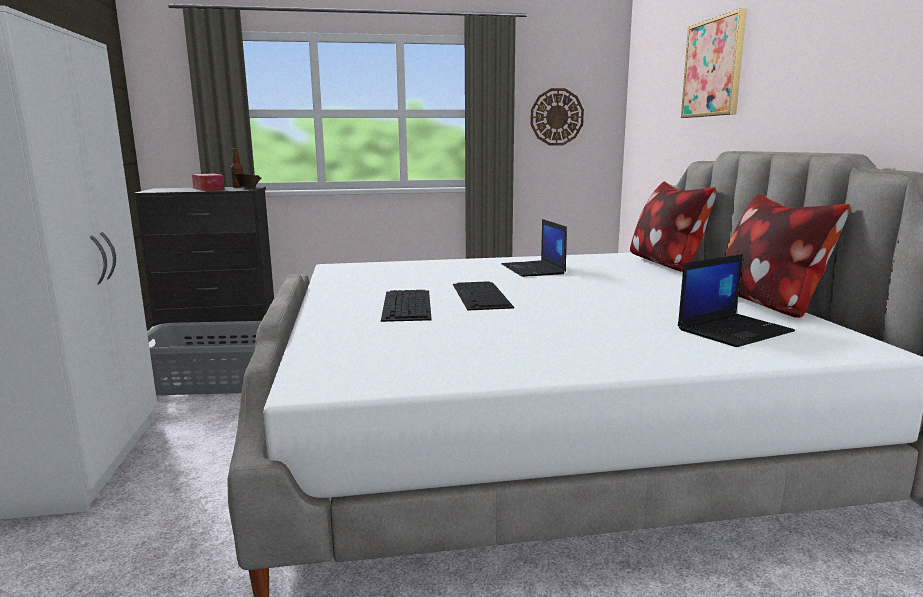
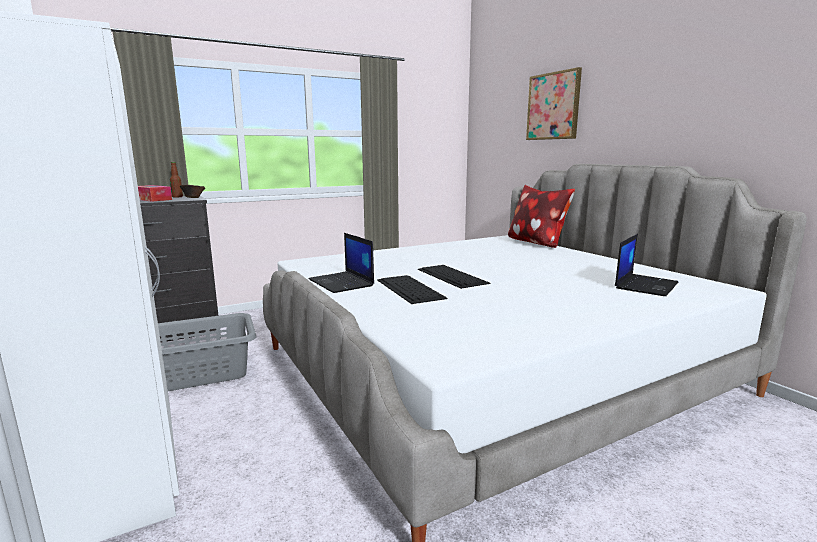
camera: 20 degrees left, 0 degrees up
(534, 269) = (456, 253): laptop -> laptop (342, 283)
(556, 117) = (423, 137): wall clock -> none
(767, 304) = (636, 266): pillow -> none

